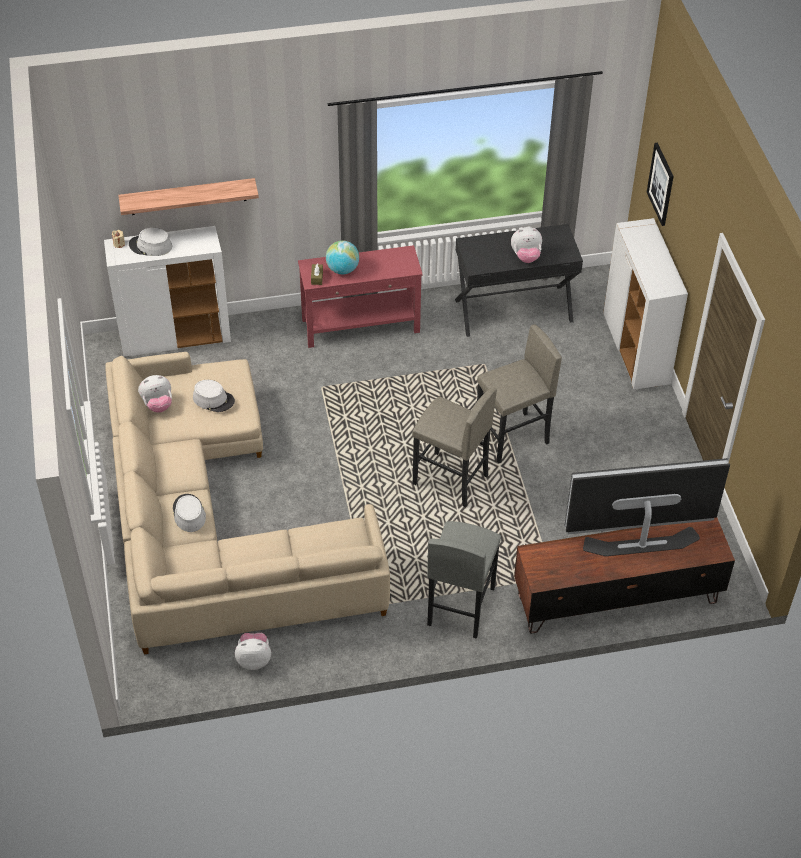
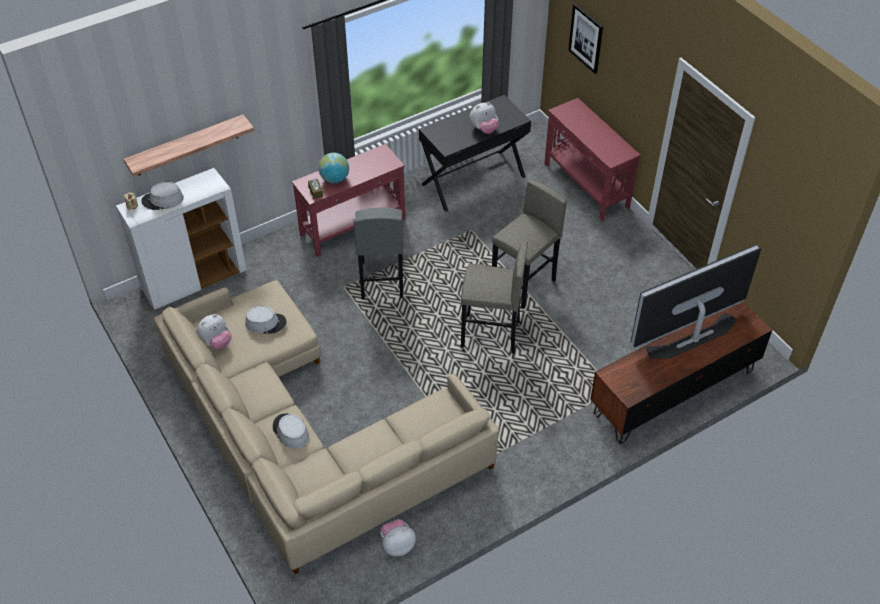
camera: 20 degrees left, 0 degrees up
(460, 606) = (551, 439): grey stool -> grey stool (381, 280)
(636, 350) = (586, 186): white cabinet -> red console table

